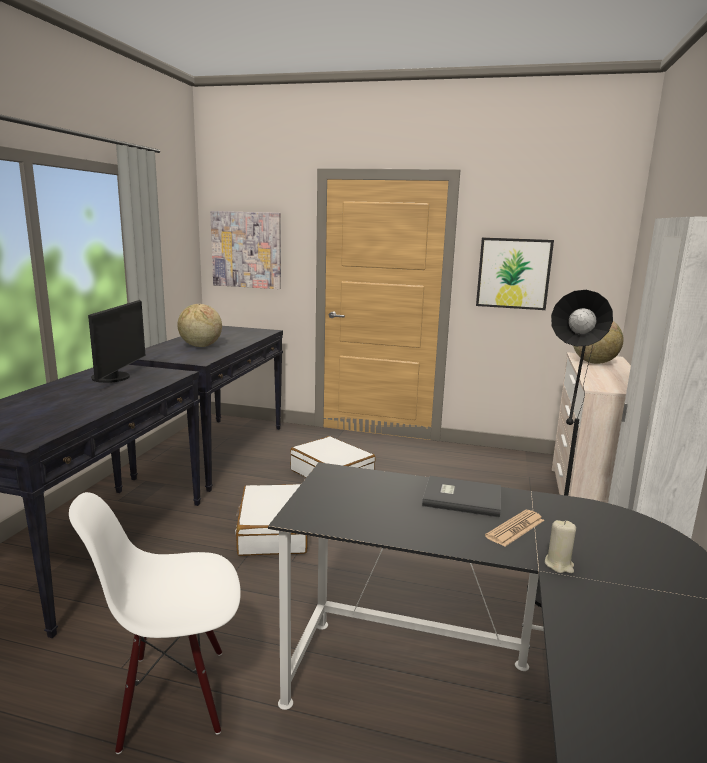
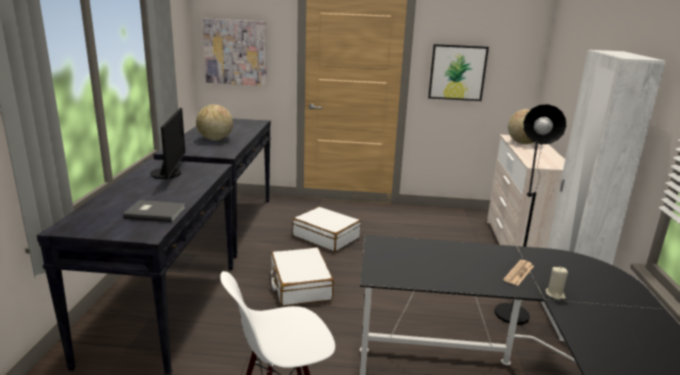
camera: 10 degrees left, 5 degrees up
(461, 498) = (475, 254): grey book -> grey book (155, 212)

